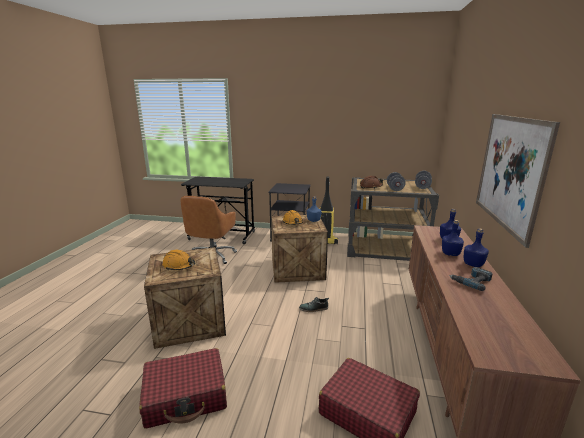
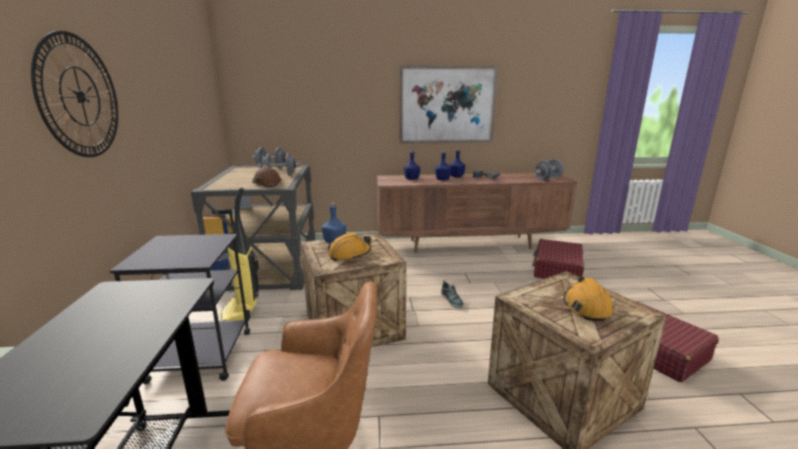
camera: 105 degrees left, 0 degrees up
(288, 123) = (80, 96): none -> wall clock
(487, 337) = (547, 179): none -> grey dumbbell

